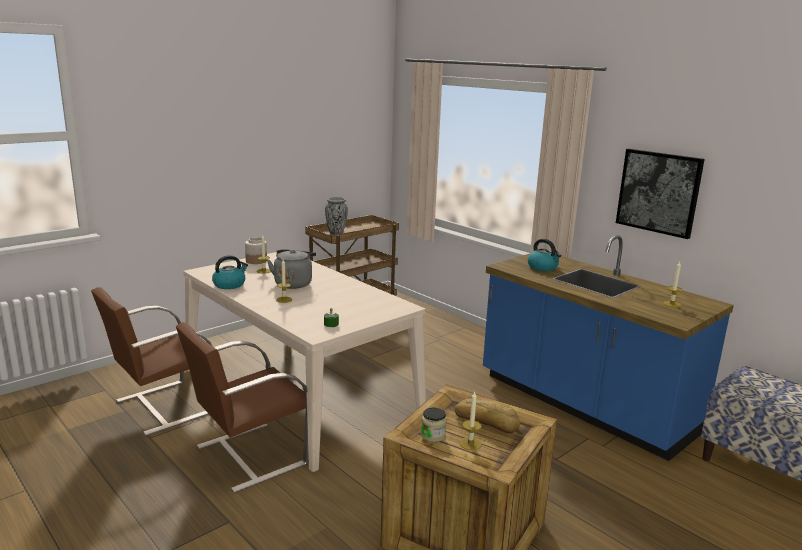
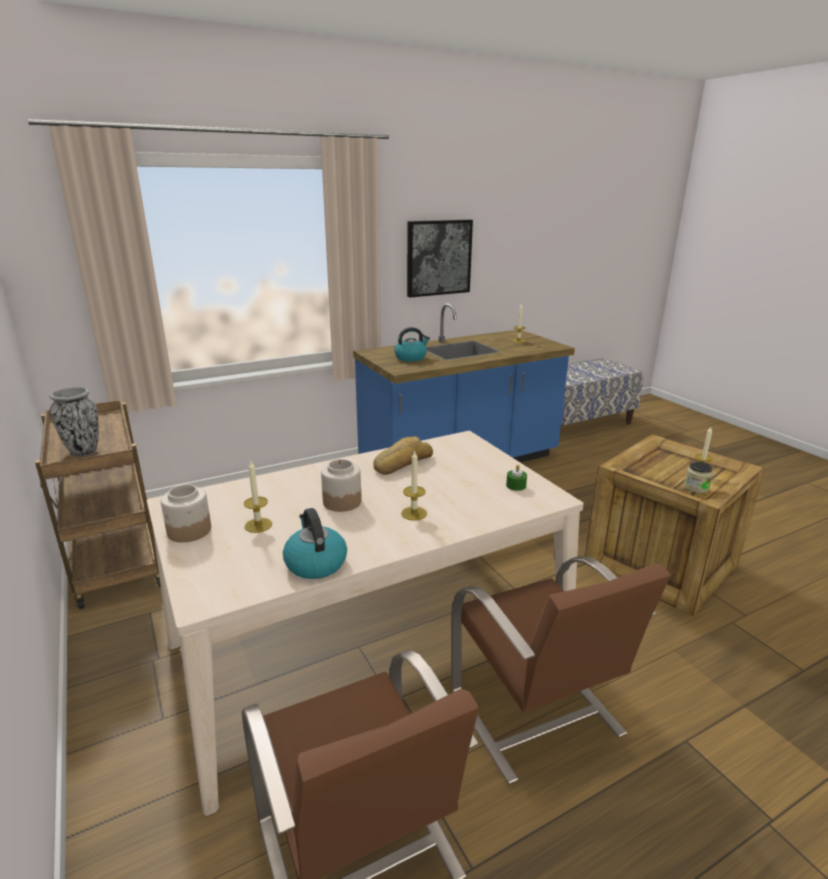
camera: 75 degrees left, 5 degrees up
(293, 283) = (342, 501): grey kettle -> jar
(487, 420) = (658, 461): bread -> bread (401, 462)

